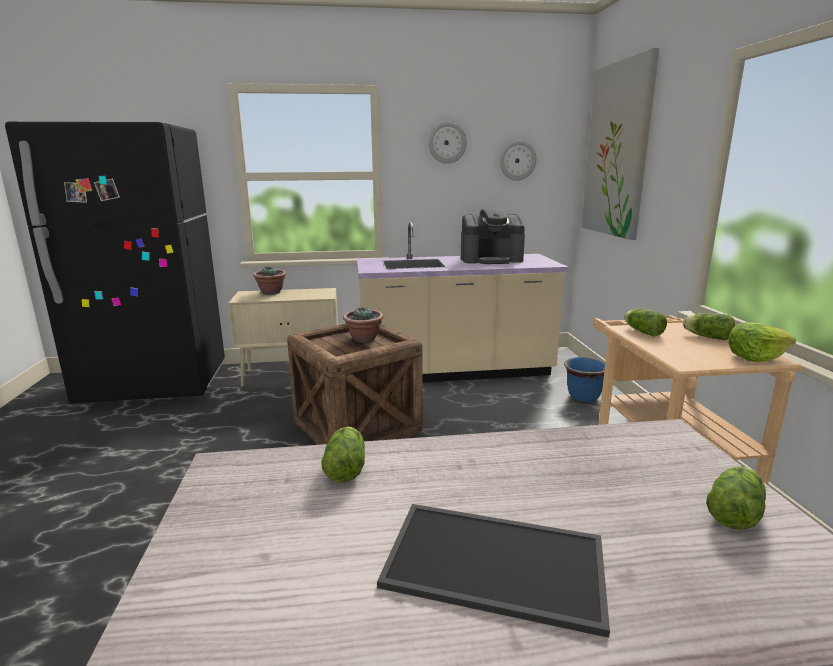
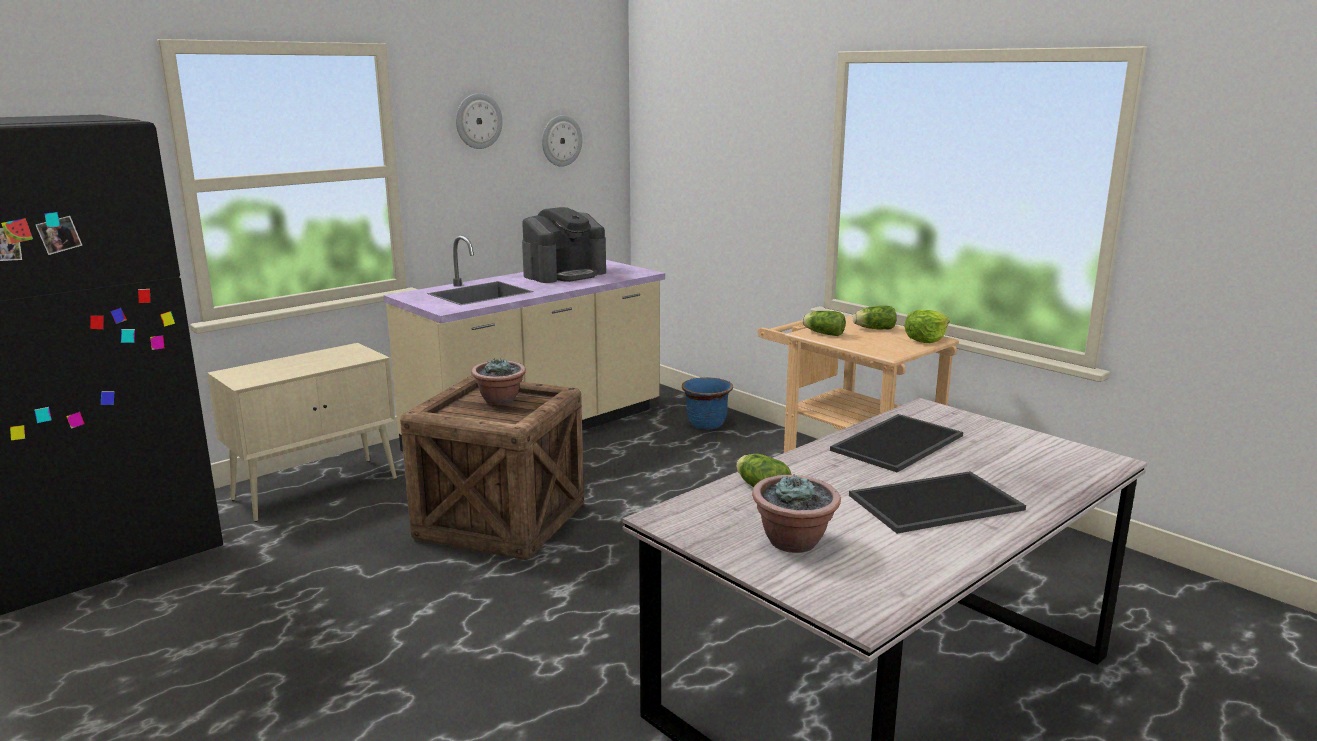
camera: 35 degrees left, 0 degrees up
(271, 292) = (271, 365): potted plant -> potted plant (794, 542)
(569, 465) = (898, 444): none -> tray
(617, 150) = (689, 131): picture -> none
(735, 511) = (1011, 441): lettuce -> none

